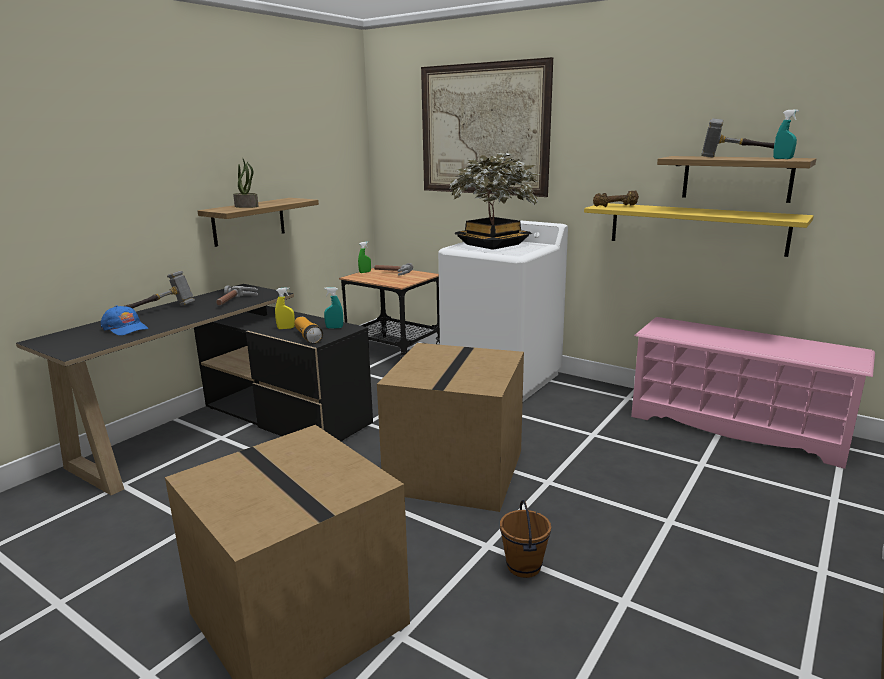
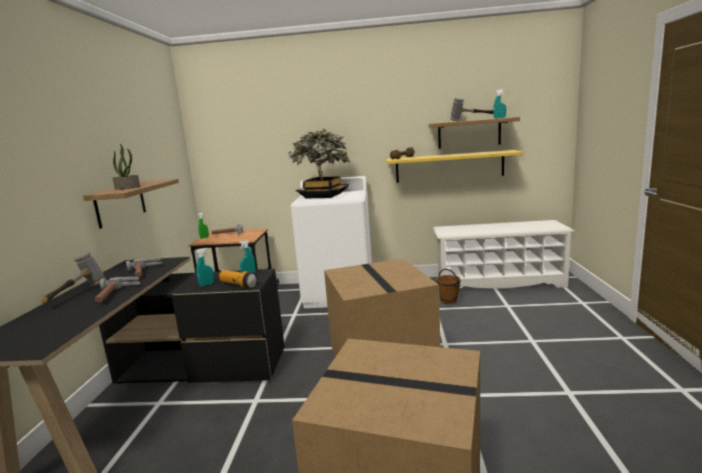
camera: 30 degrees left, 5 degrees down
(125, 328) = (64, 316): blue cap -> none
(183, 318) = (116, 294): none -> hammer
(286, 328) = (206, 284): yellow spray bottle -> turquoise spray bottle
(483, 130) = (290, 117): picture -> none
(524, 566) = (497, 398): brown bucket -> brown bucket (449, 300)
(736, 427) = (498, 282): pink shoe rack -> white shoe rack

